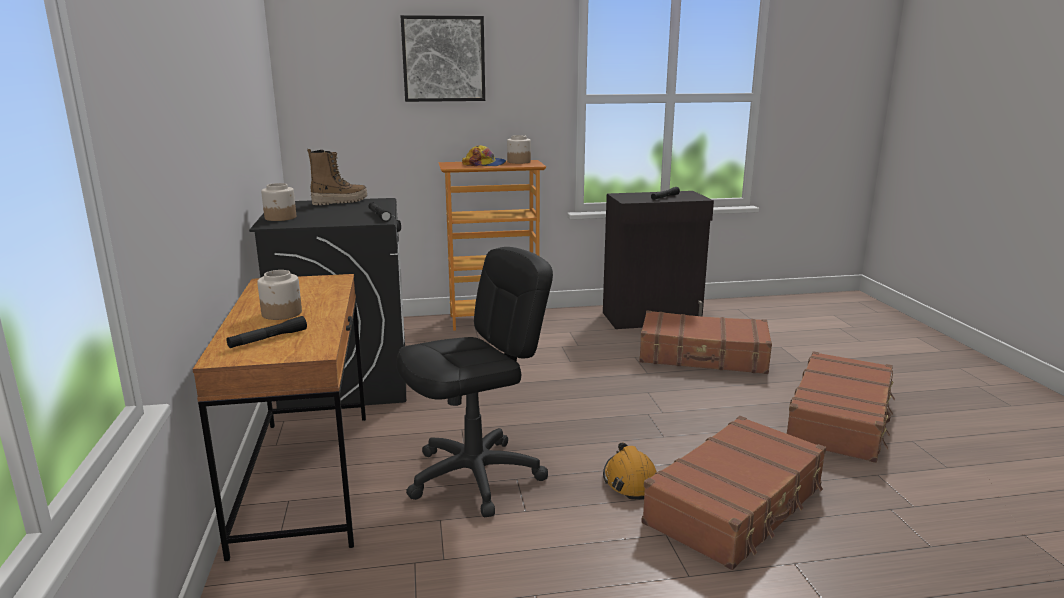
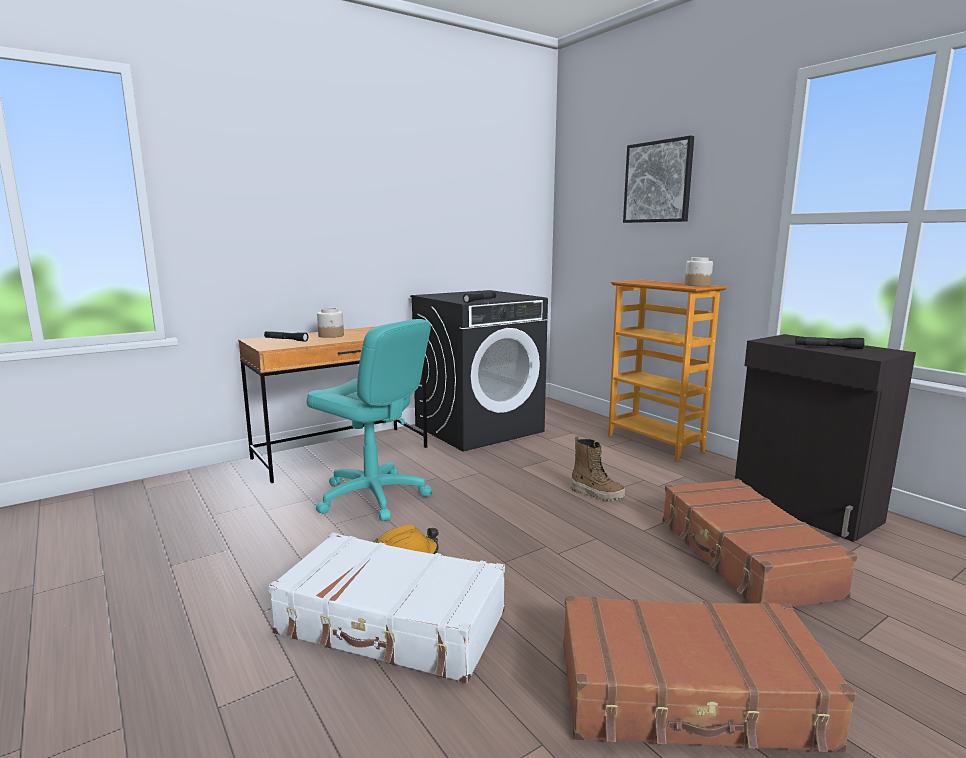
camera: 65 degrees right, 5 degrees down
(280, 218) = (446, 294): jar -> none
(340, 202) = (509, 294): boot -> boot (597, 494)
(475, 476) = (372, 497): black office chair -> turquoise office chair
(485, 164) = (660, 283): cap -> none
(736, 505) = (391, 624): brown suitcase -> white suitcase

